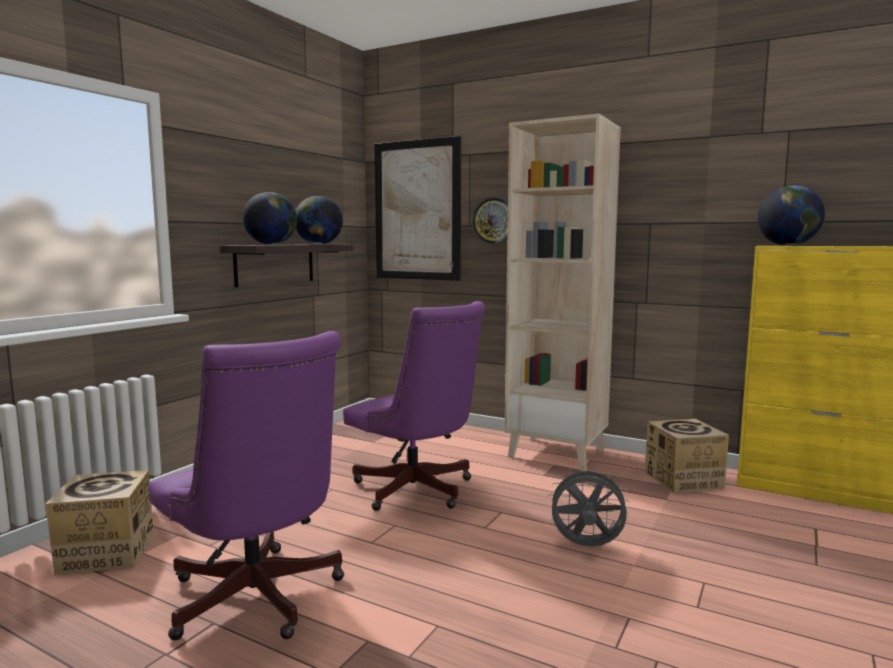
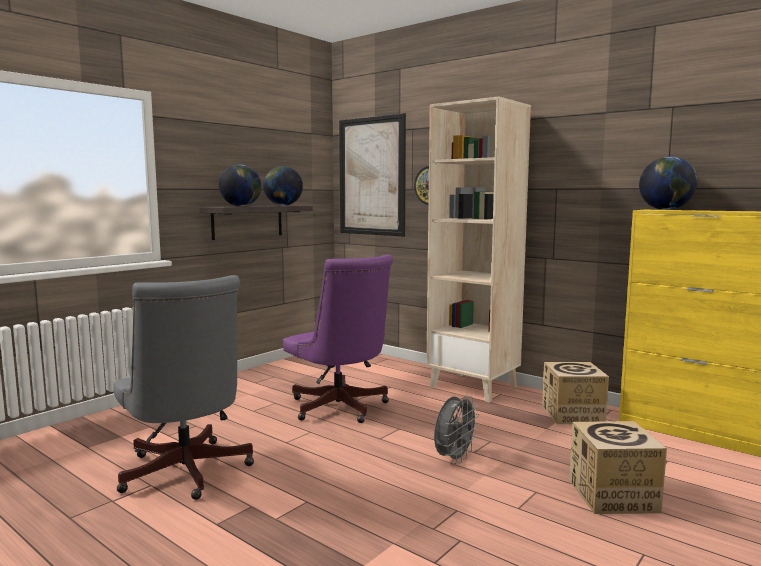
camera: 10 degrees right, 0 degrees up
(106, 552) = (96, 434): cardboard box -> cardboard box (613, 496)
(257, 602) = (186, 474): purple office chair -> grey office chair
(586, 547) = (454, 459): grey fan -> grey fan turned 105 degrees clockwise

